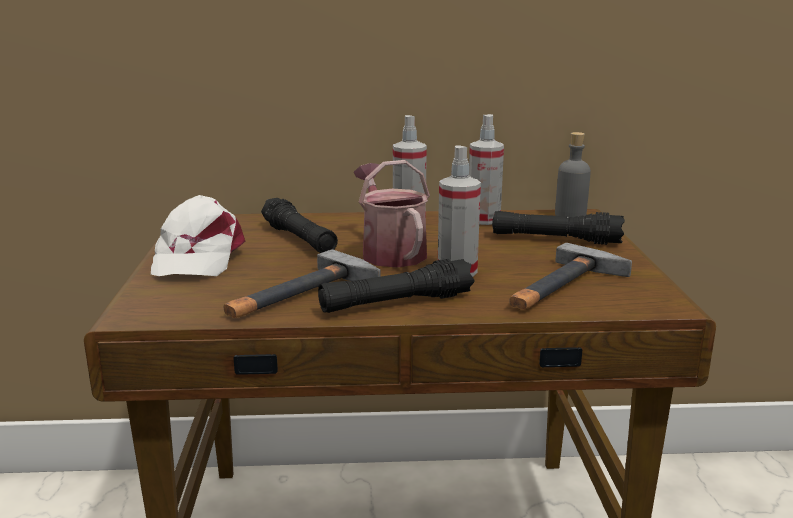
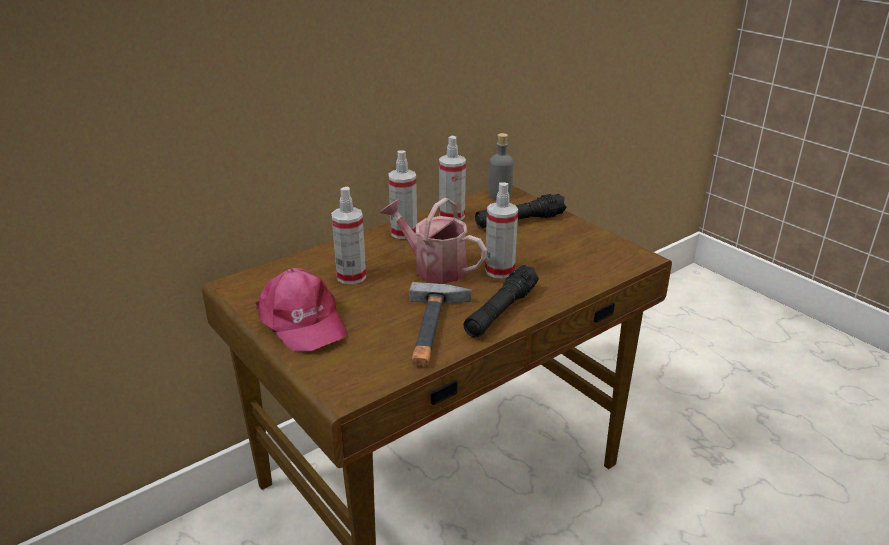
camera: 35 degrees left, 10 degrees up
(197, 257) = (301, 321): white cap -> pink cap
(299, 239) = (351, 276): black flashlight -> spray bottle
(563, 287) = (574, 262): hammer -> none

